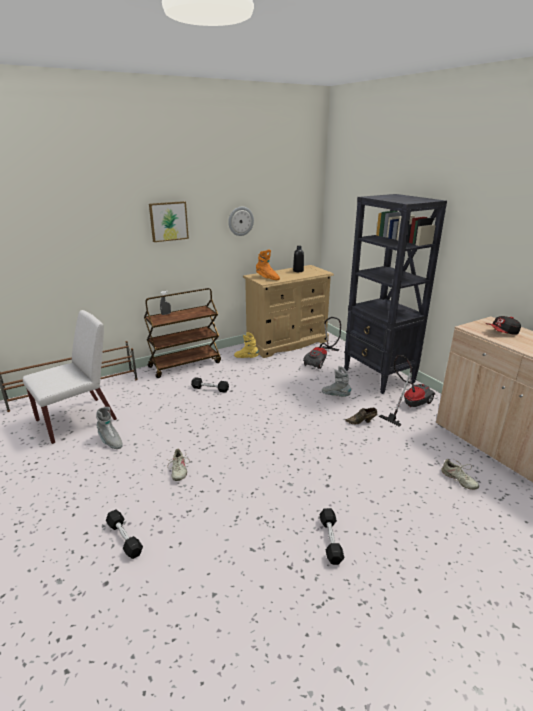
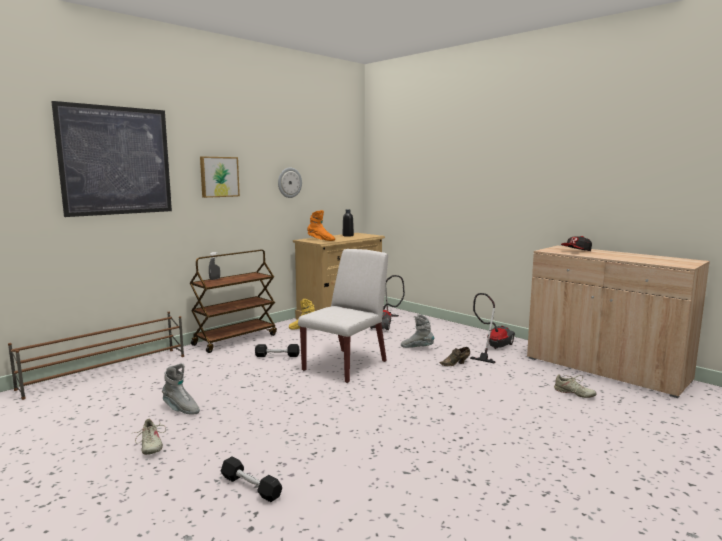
camera: 15 degrees left, 15 degrees down
(69, 214) = (116, 161): none -> picture
(77, 419) = (126, 396): white chair -> white chair (346, 365)
(178, 470) = (281, 422): beige shoe -> beige shoe (150, 446)
(330, 540) = (483, 453): black dumbbell -> none
(379, 376) = (451, 331): black bookcase -> none

